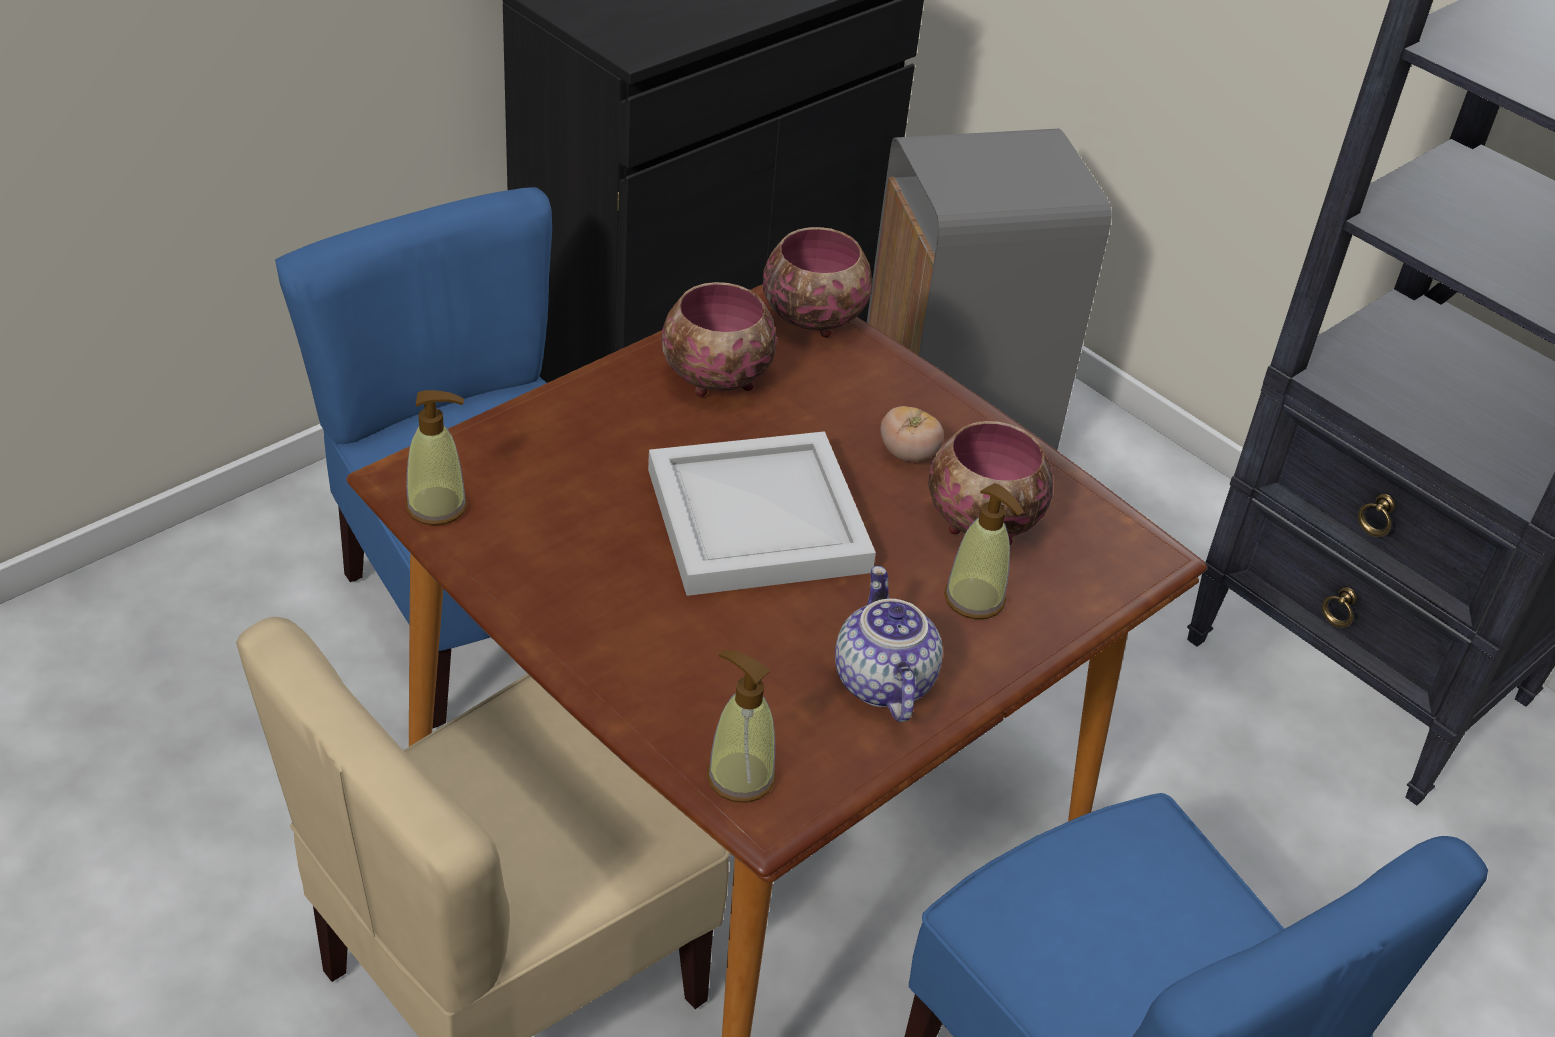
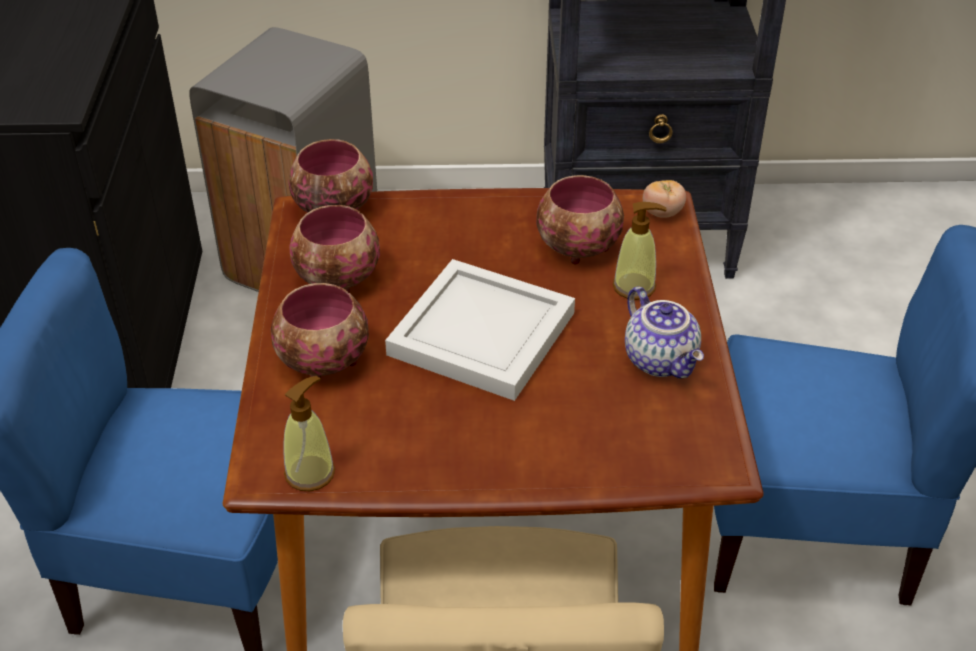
camera: 45 degrees left, 0 degrees up
(588, 434) = (323, 363): none -> bowl
(740, 776) = (683, 461): soap dispenser -> none
(880, 681) = (662, 360): teapot -> teapot turned 150 degrees counterclockwise
(908, 454) = (493, 242): tomato -> tomato (662, 213)

